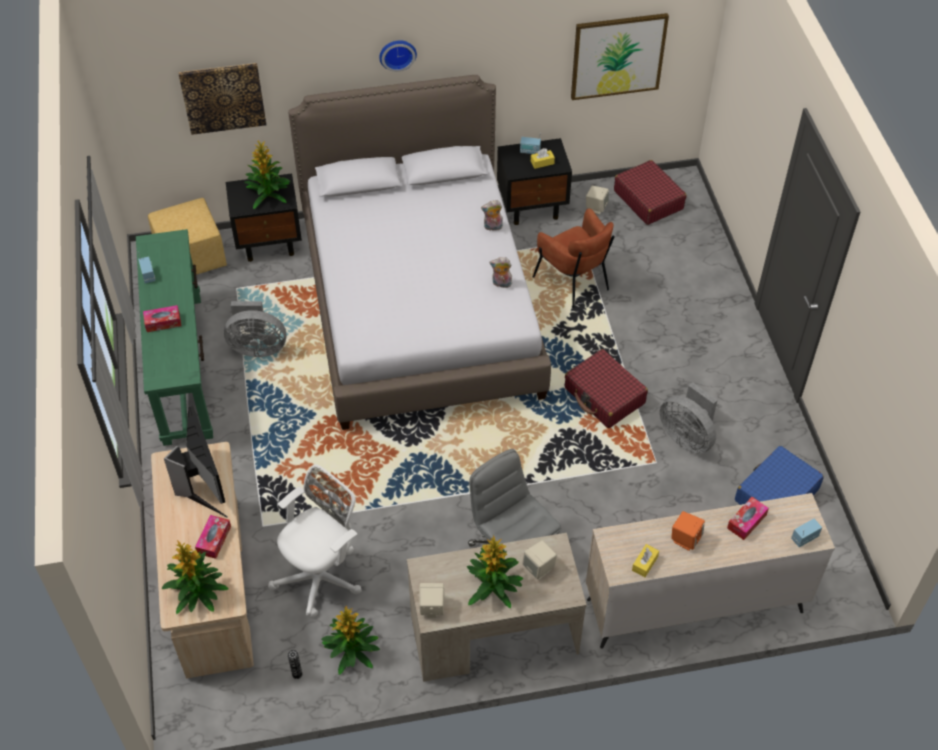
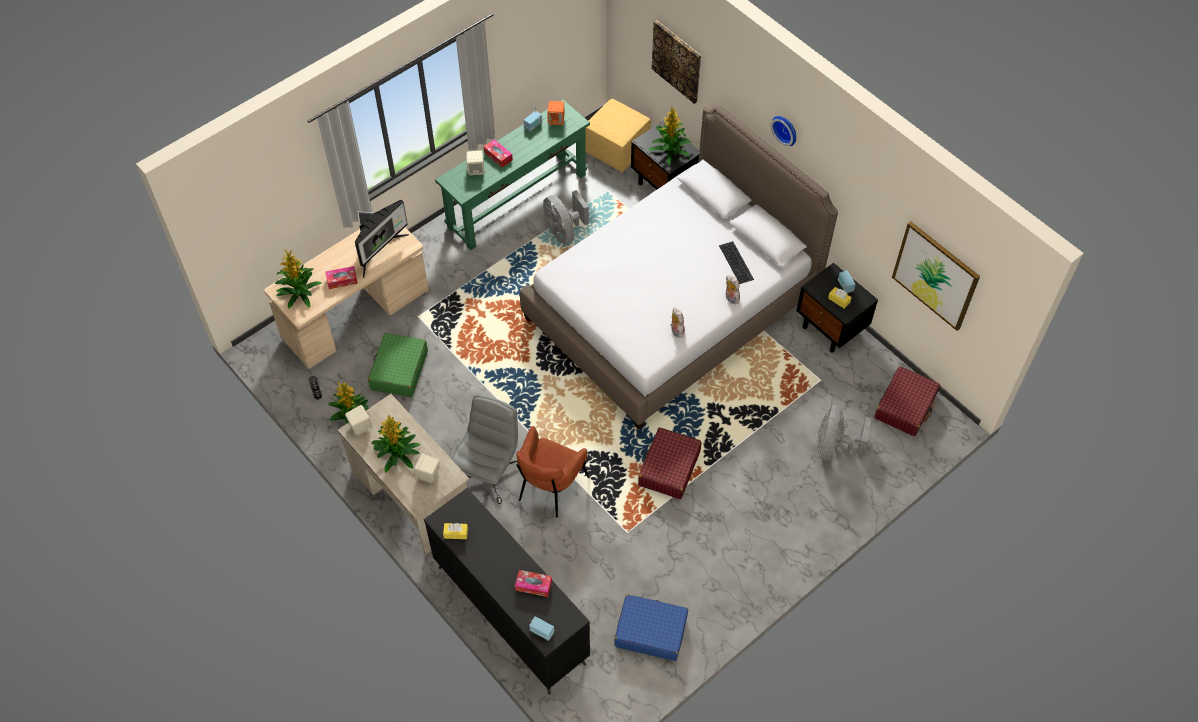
camera: 60 degrees right, 5 degrees up
(322, 576) = (399, 370): white office chair -> green suitcase
(455, 203) = (737, 262): none -> keyboard
(574, 281) = (772, 395): brown armchair -> brown armchair (550, 487)
(596, 207) = (866, 373): beige speaker -> beige speaker (476, 170)
(685, 539) = (493, 550): orange speaker -> orange speaker (556, 120)
(687, 437) = (667, 543): grey fan -> grey fan (834, 446)
(693, 605) = (511, 614): beige dresser -> black dresser

